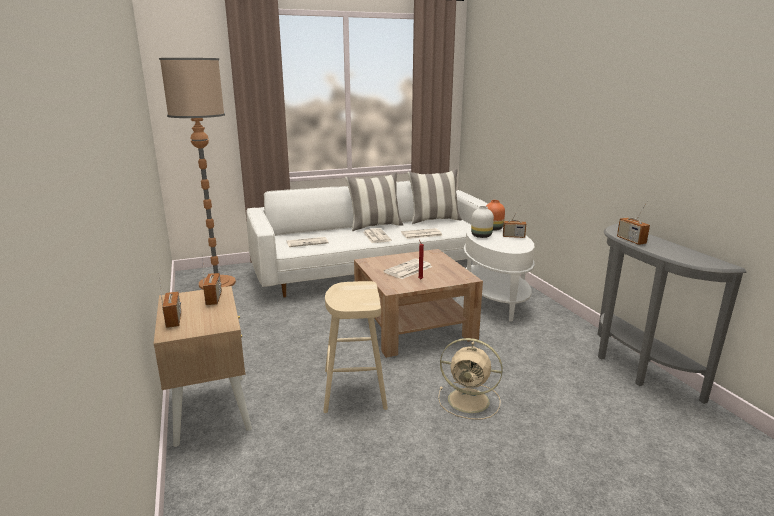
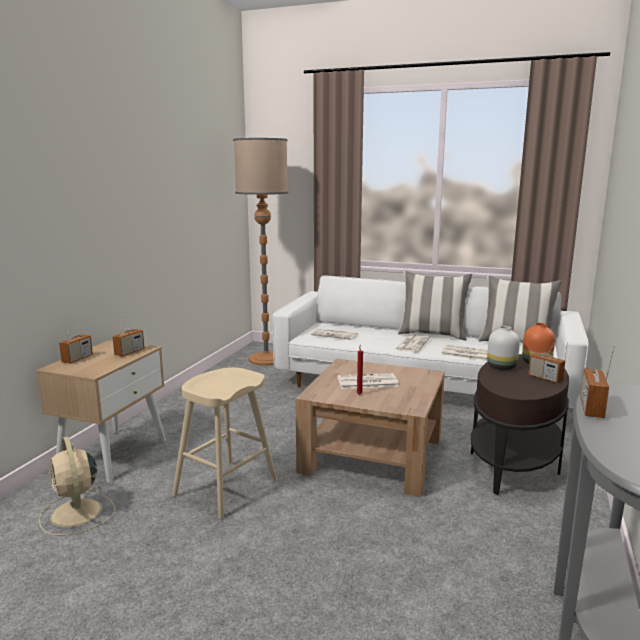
camera: 40 degrees right, 5 degrees down
(470, 400) = (306, 553): beige fan -> beige fan (77, 514)
(493, 300) = (514, 462): white side table -> brown side table

